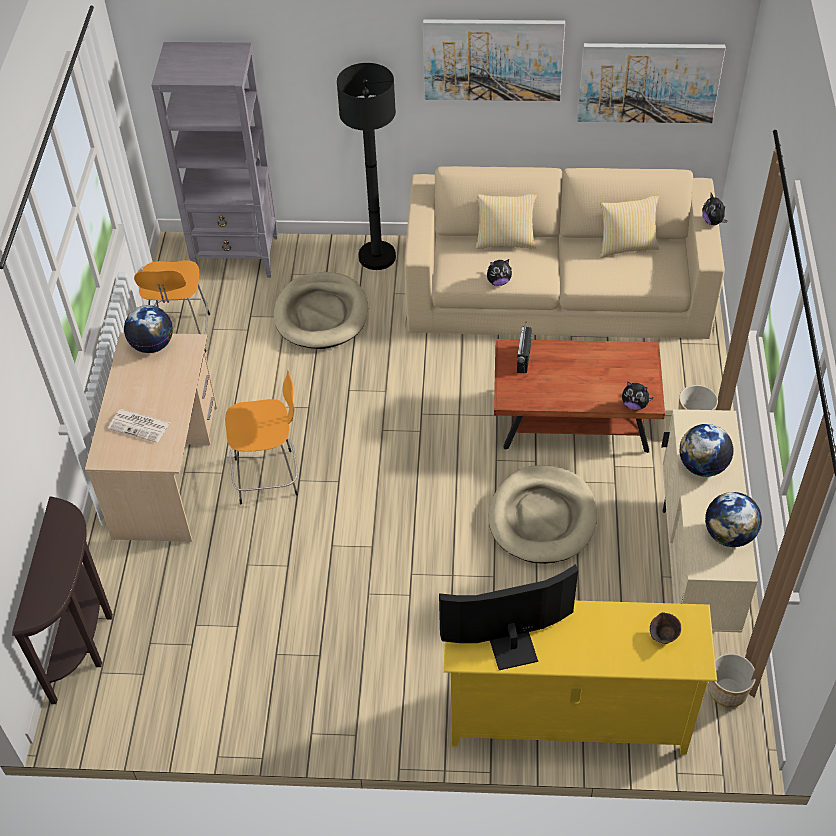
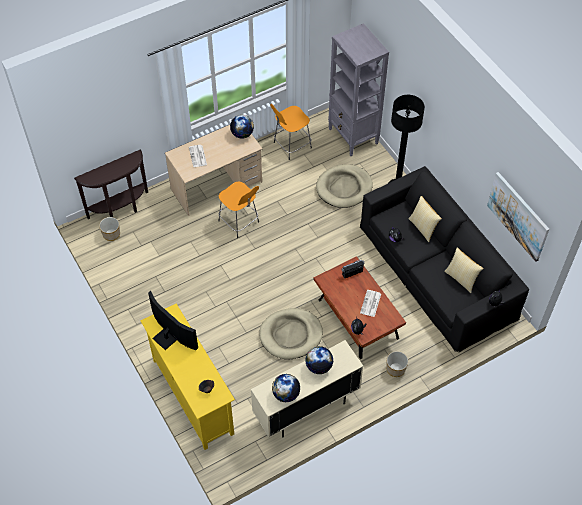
camera: 55 degrees right, 5 degrees up
(493, 59) = (465, 144): picture -> none
(557, 287) = (437, 270): beige sofa -> black sofa
(596, 365) = (370, 304): none -> newspaper
(727, 690) = (247, 452): planter -> planter (111, 234)

